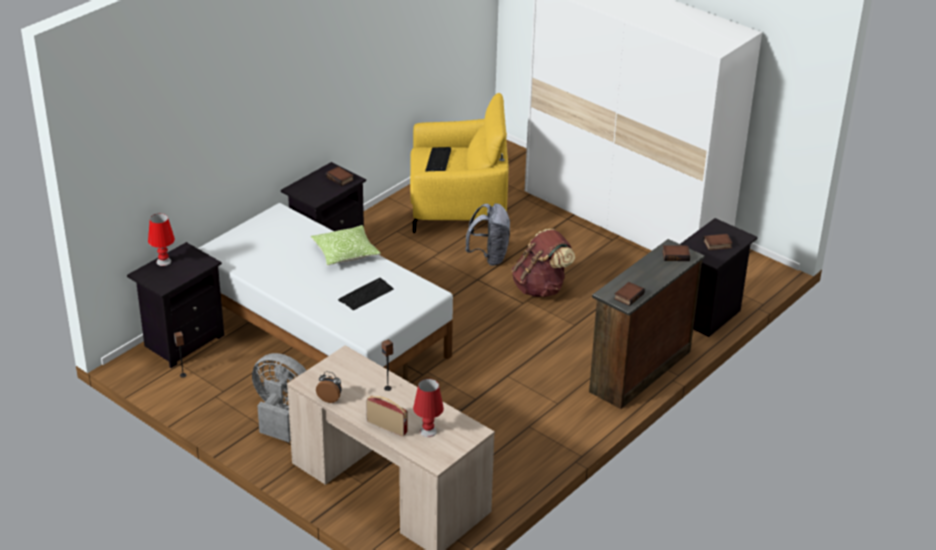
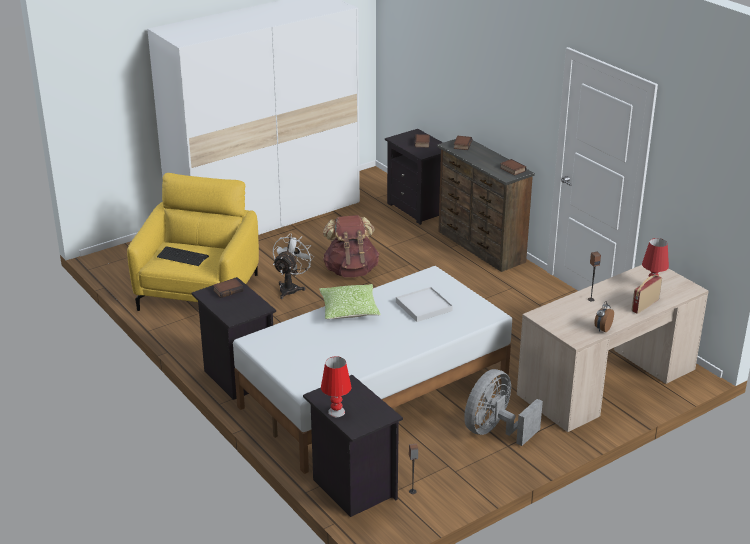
camera: 75 degrees left, 5 degrees down
(366, 294) = (423, 306): keyboard -> white tray
(489, 257) = (291, 288): grey backpack -> white fan

